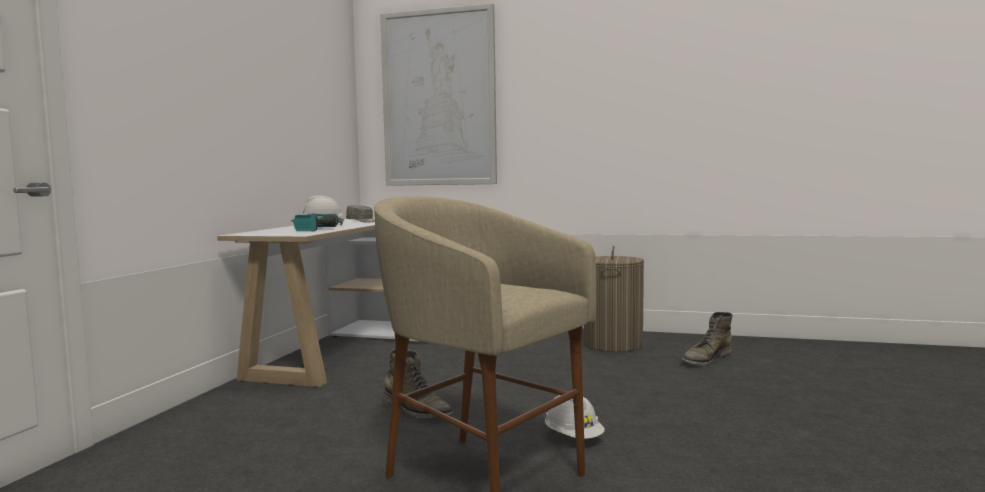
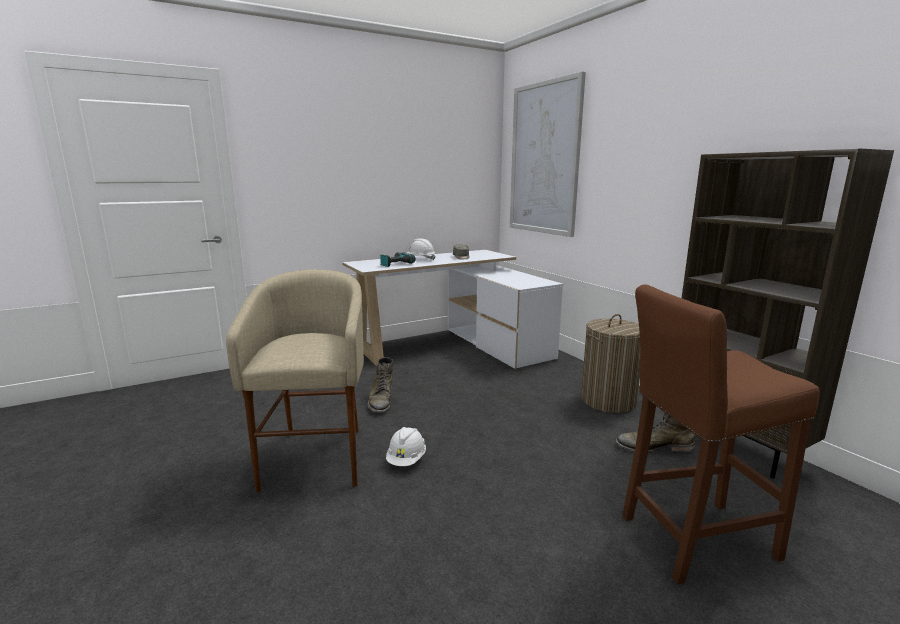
camera: 45 degrees right, 10 degrees up
(740, 342) = (736, 445): none -> brown bookcase
(835, 393) = (691, 539): none -> brown stool

